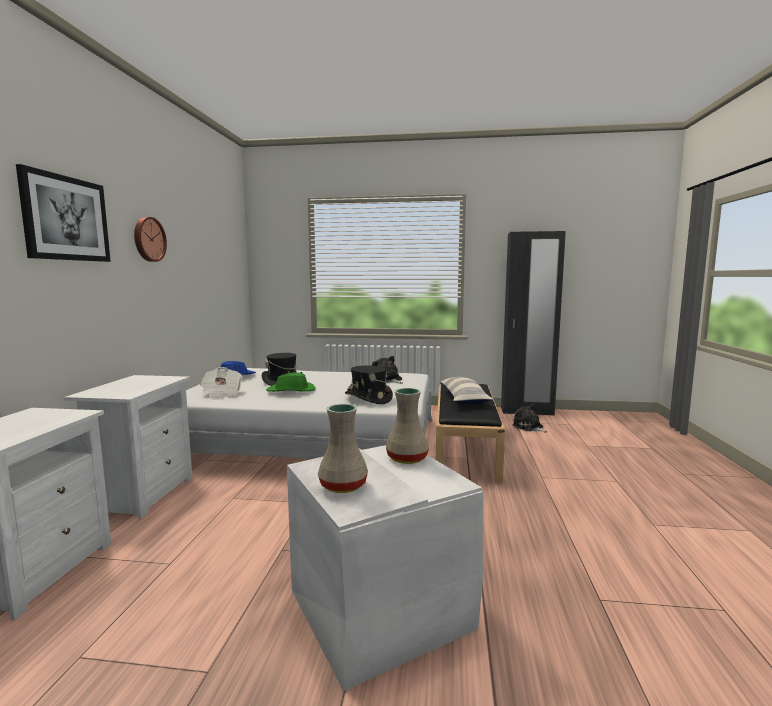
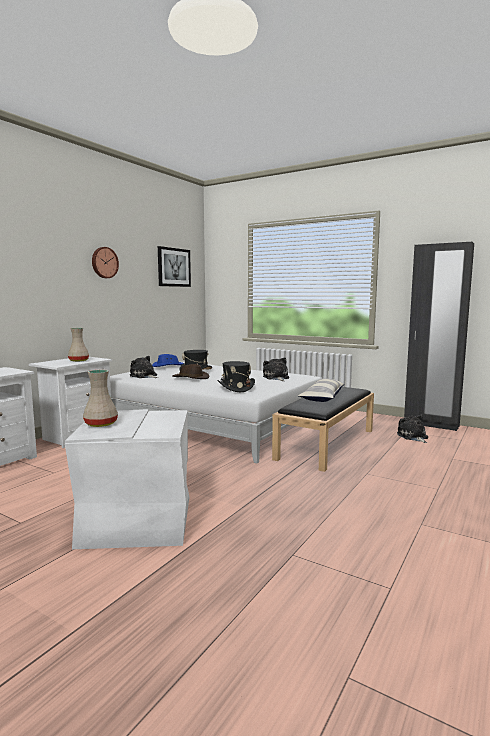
camera: 25 degrees right, 0 degrees up
(66, 218) = (38, 251): picture -> picture (174, 267)
(222, 394) = (144, 376): newspaper -> plush toy
(291, 390) = (190, 378): green hat -> brown hat
(407, 459) = (167, 418): beige vase -> beige vase (78, 361)

